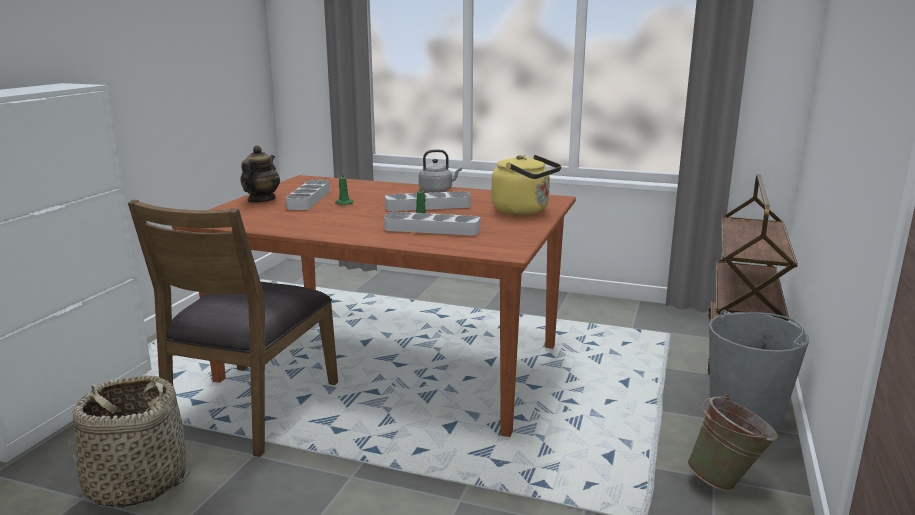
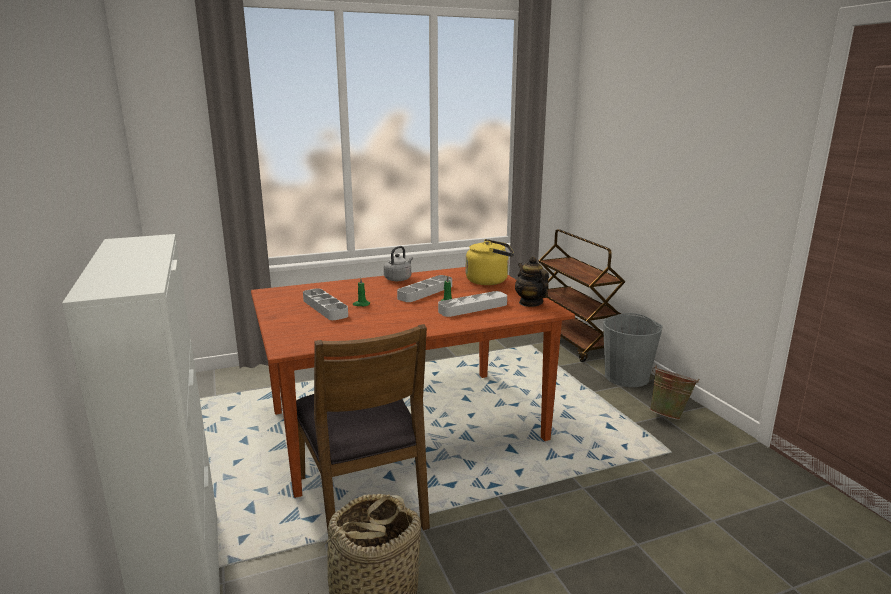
camera: 40 degrees left, 0 degrees up
(261, 200) = (287, 318): teapot -> teapot (530, 303)

